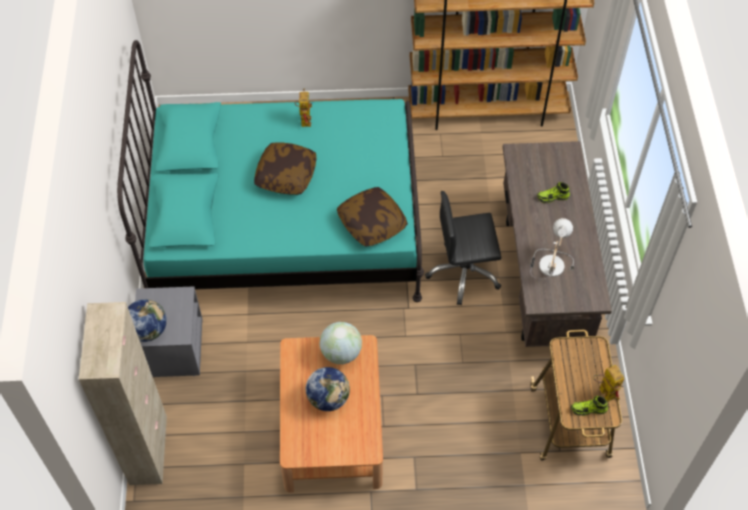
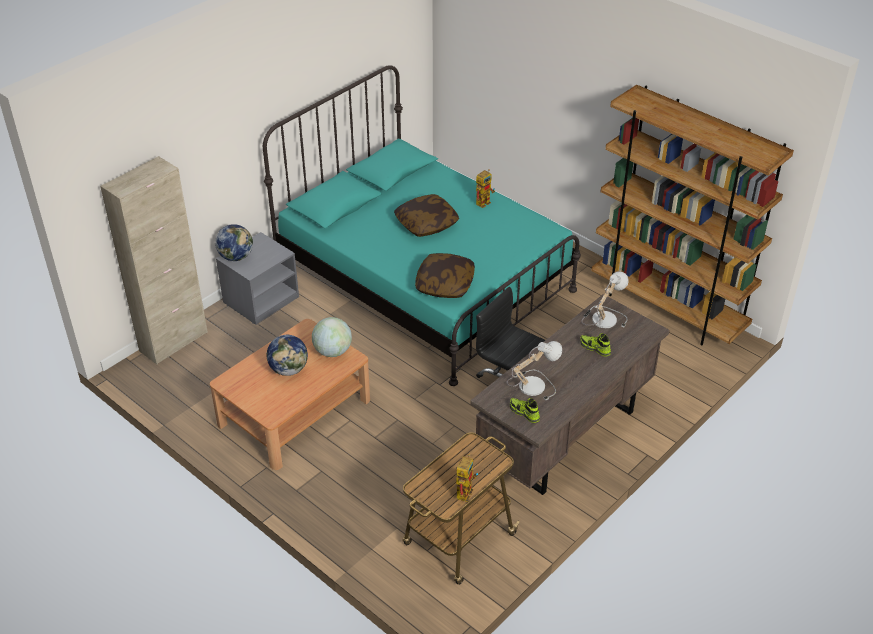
camera: 45 degrees right, 15 degrees down
(527, 166) = (602, 318): none -> table lamp
(588, 409) = (436, 492): shoe -> shoe (524, 413)

